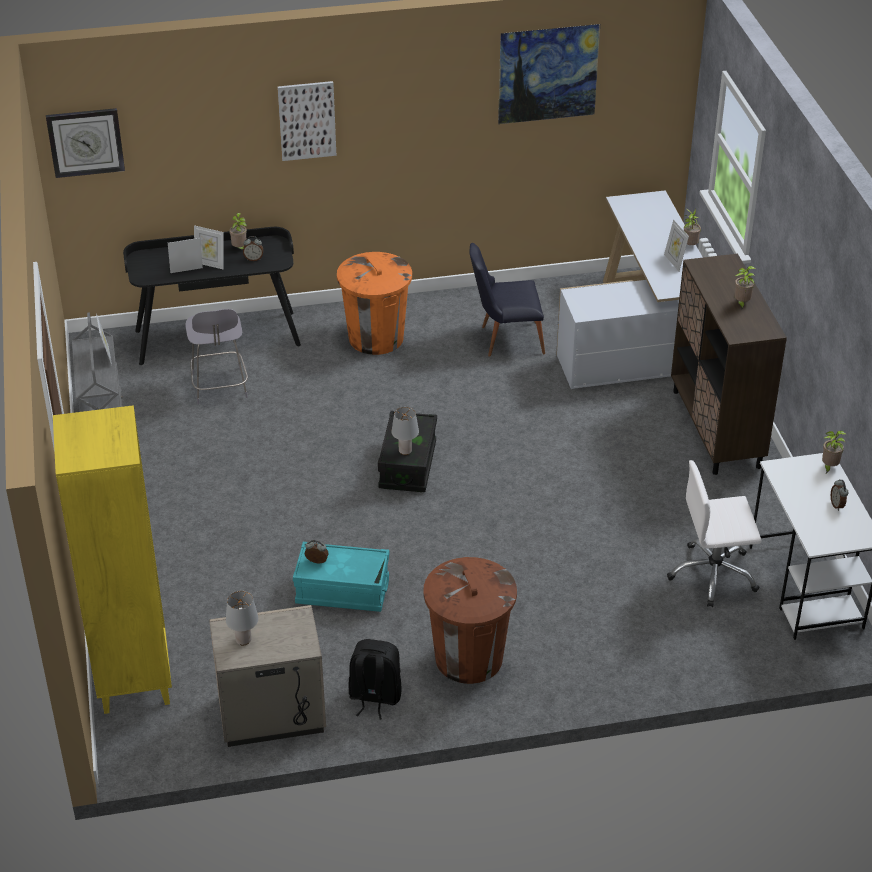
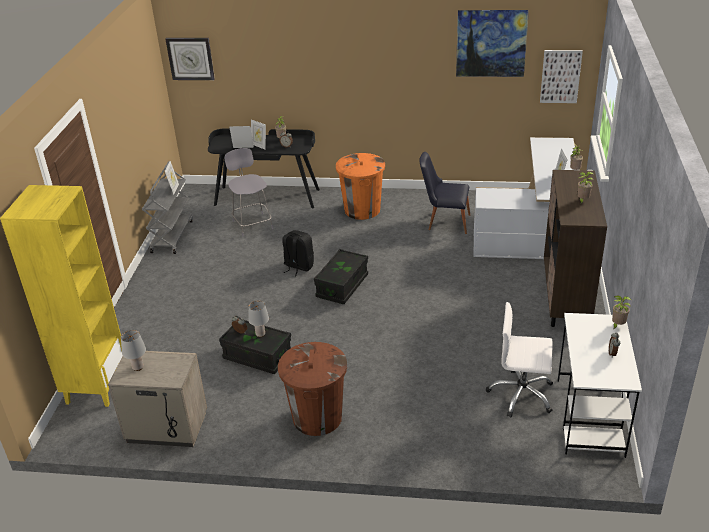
camera: 20 degrees right, 5 degrees down
(219, 387) = (252, 224): grey chair -> grey chair turned 150 degrees clockwise
(307, 120) = (328, 59): picture -> picture (560, 76)
(342, 591) = (257, 356): turquoise storage box -> black storage box
(374, 697) = (239, 430): black backpack -> black backpack (298, 267)
(404, 451) = (335, 274): grey table lamp -> grey table lamp (260, 334)

